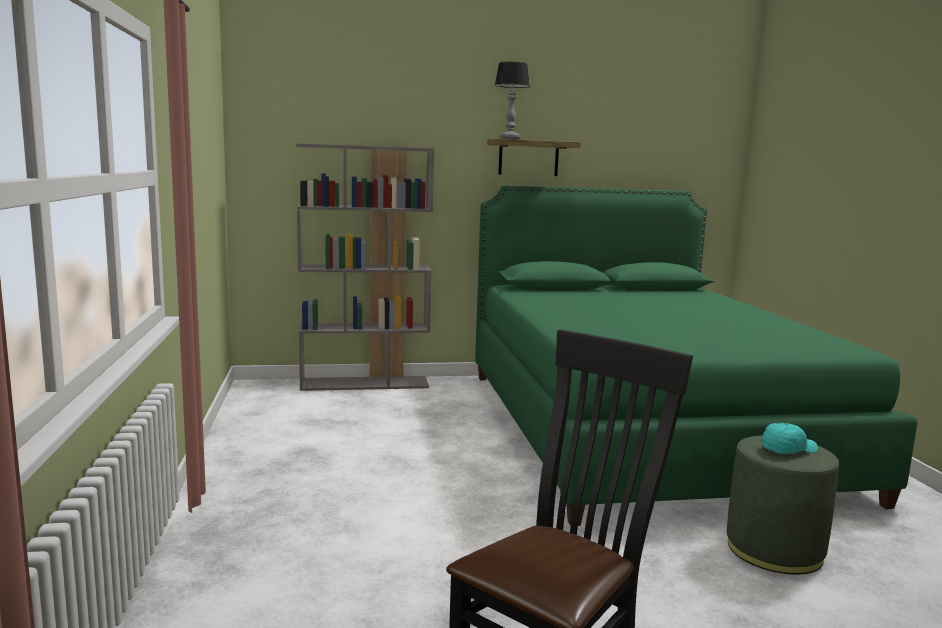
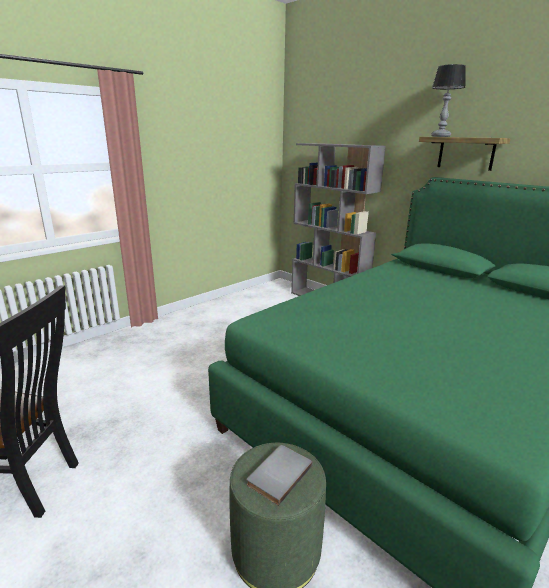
camera: 55 degrees right, 10 degrees up
(787, 450) = (278, 474): turquoise cap -> grey book

